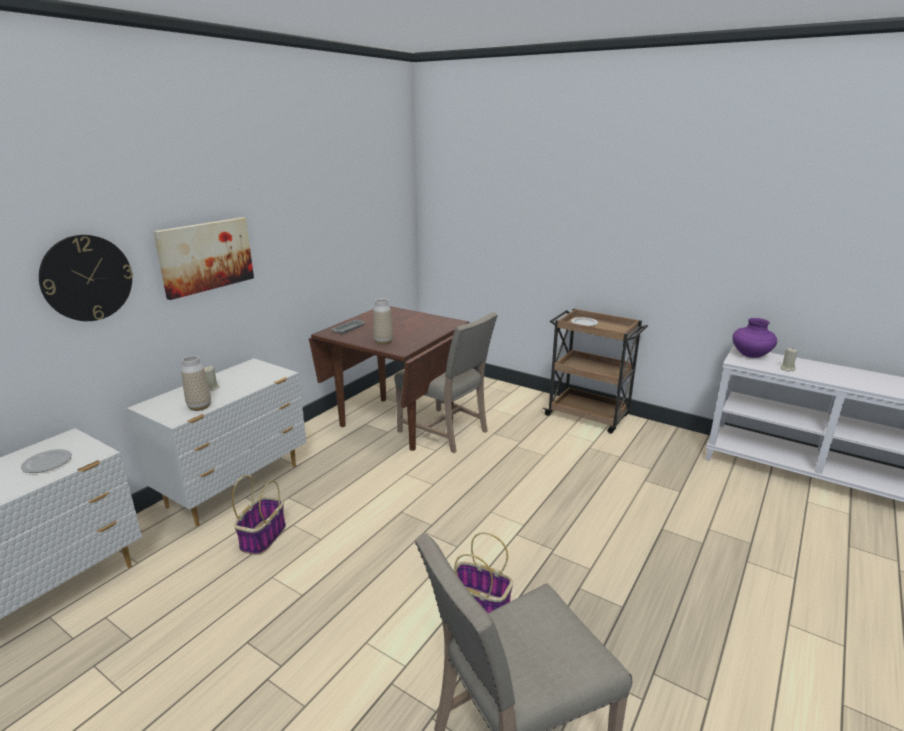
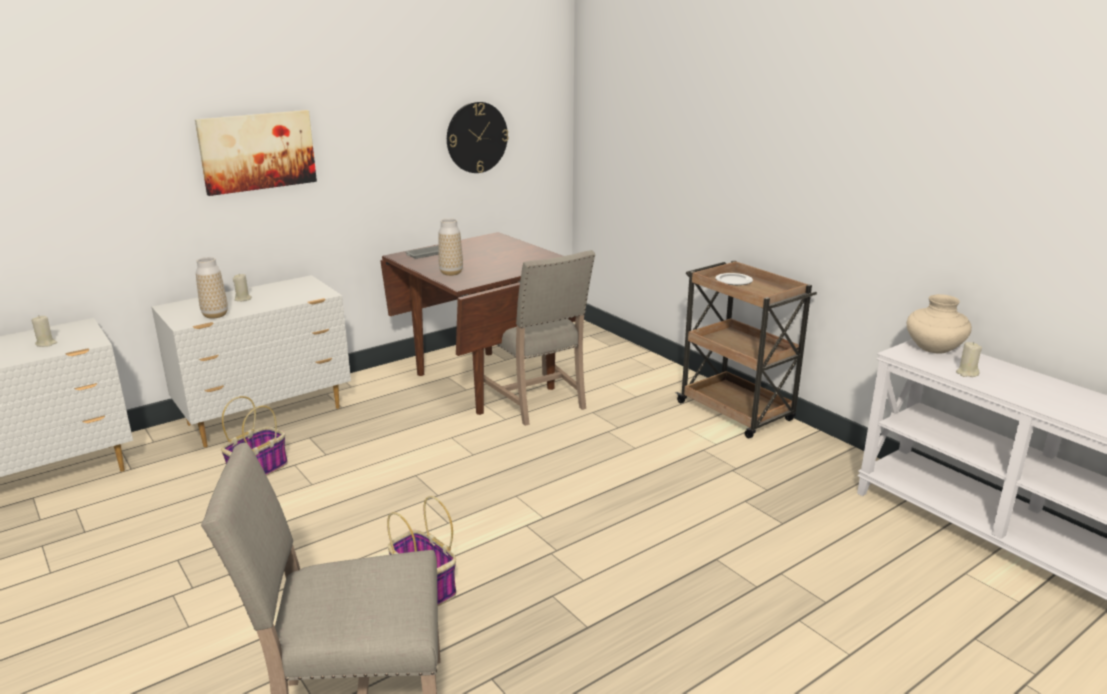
camera: 20 degrees right, 0 degrees up
(46, 463) = (46, 343): plate -> beige candle
(87, 278) = (118, 163): wall clock -> wall clock (476, 137)
(751, 355) = (933, 349): purple vase -> beige vase

